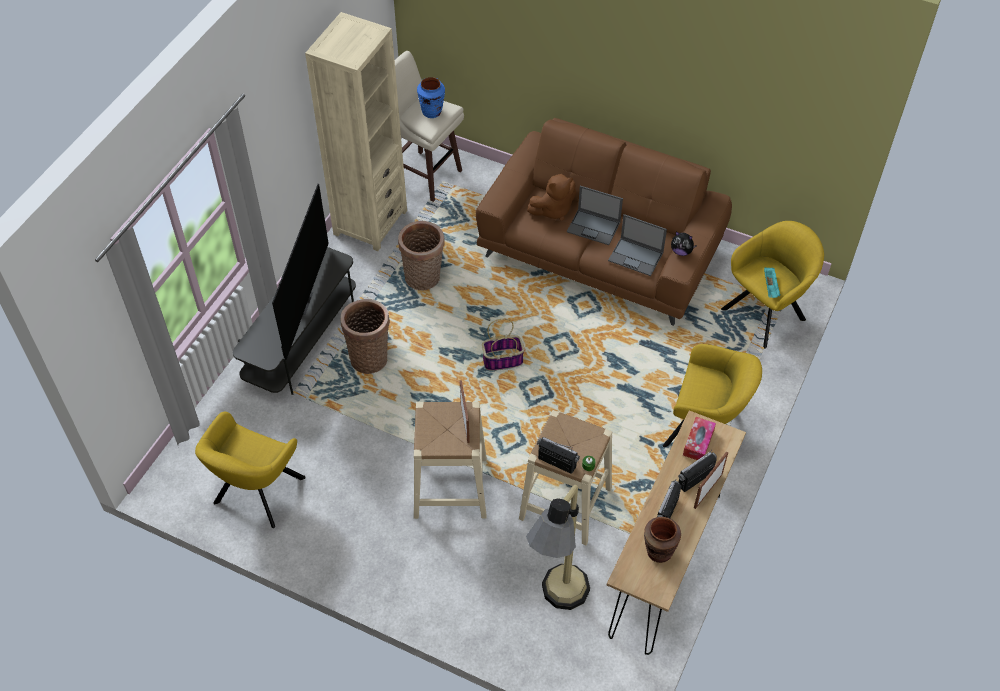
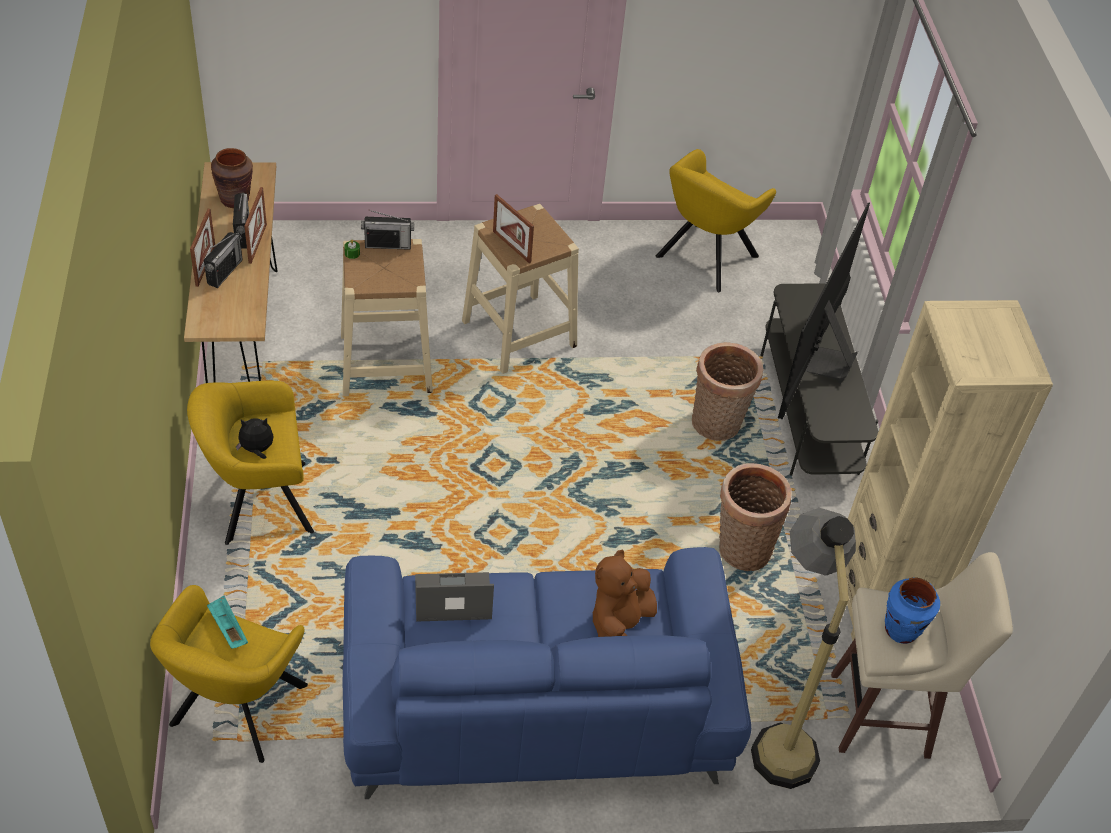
camera: 145 degrees right, 5 degrees down
(256, 494) = (703, 259): yellow armchair -> yellow armchair turned 135 degrees counterclockwise
(300, 301) = (821, 363): television -> television turned 45 degrees clockwise
(503, 360) = (561, 486): basket -> none
(556, 607) = (341, 275): floor lamp -> floor lamp (778, 729)
(594, 227) = (541, 620): laptop -> none
(600, 252) = (535, 702): brown sofa -> blue sofa
(659, 497) = (257, 243): none -> picture frame
(681, 251) = (383, 601): plush toy -> plush toy (257, 450)
(698, 442) = (237, 307): tissue box -> none

